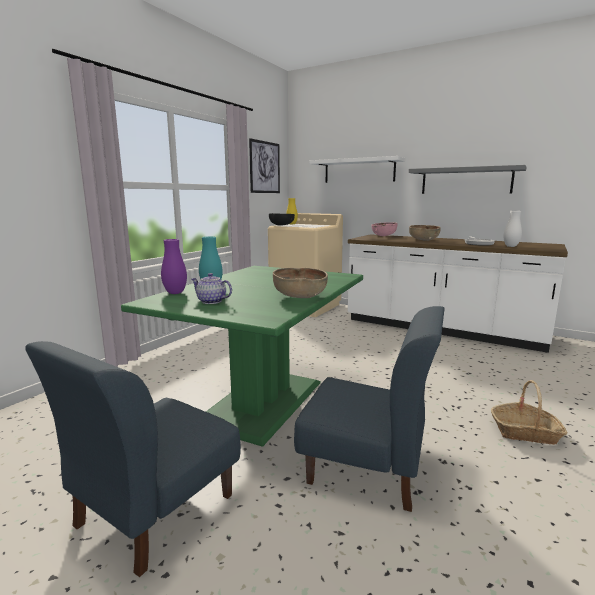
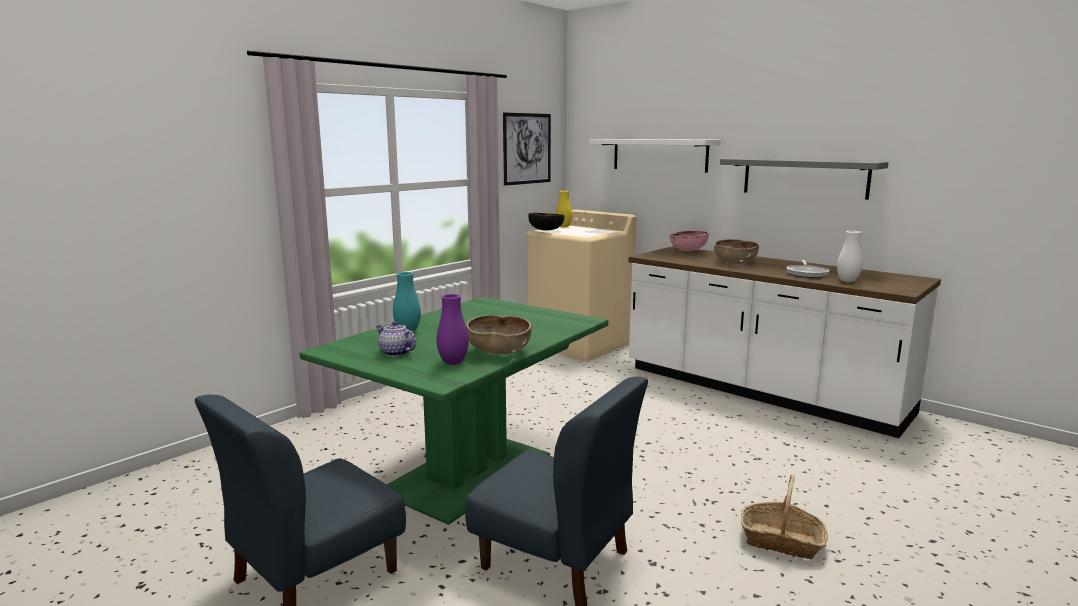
camera: 10 degrees right, 0 degrees up
(175, 293) = (363, 338): purple vase -> purple vase (453, 363)

